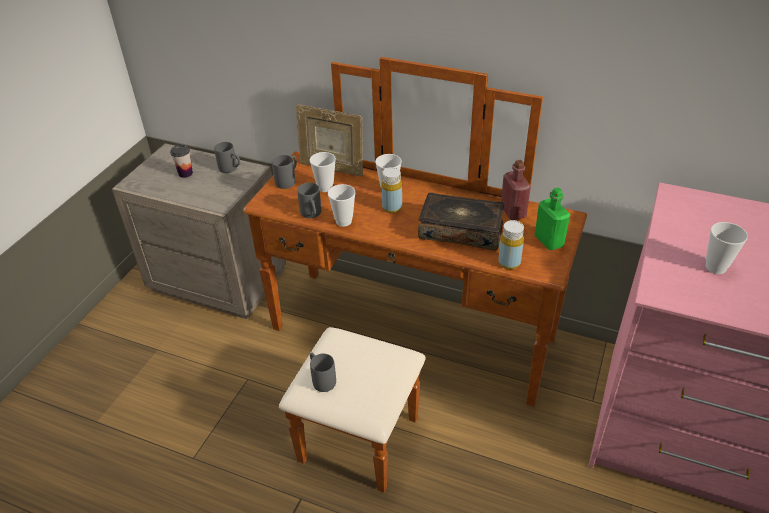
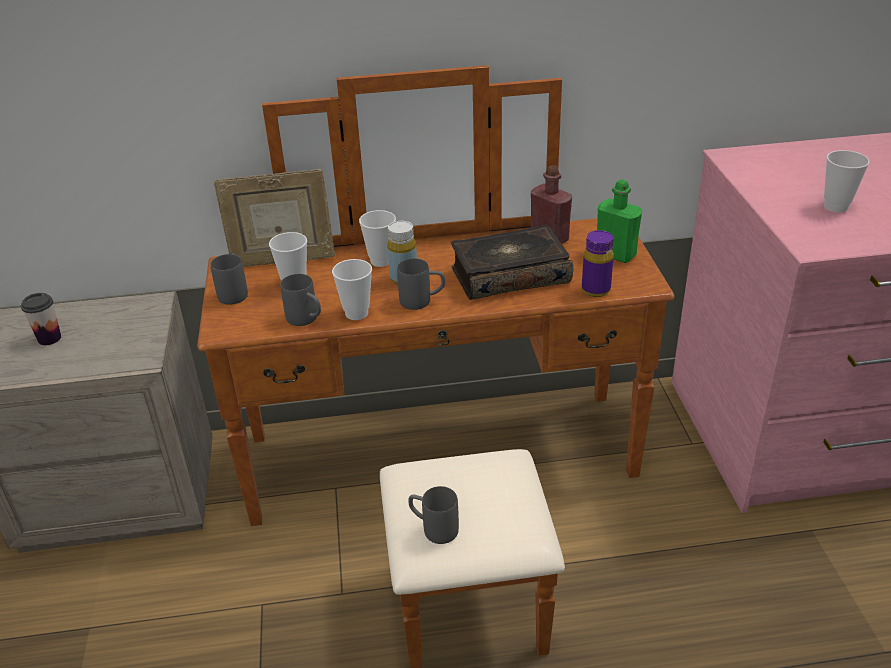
camera: 30 degrees left, 5 degrees down
(231, 169) = (119, 311): grey mug -> grey mug (422, 301)
(509, 263) = (596, 290): yellow bottle -> purple bottle

